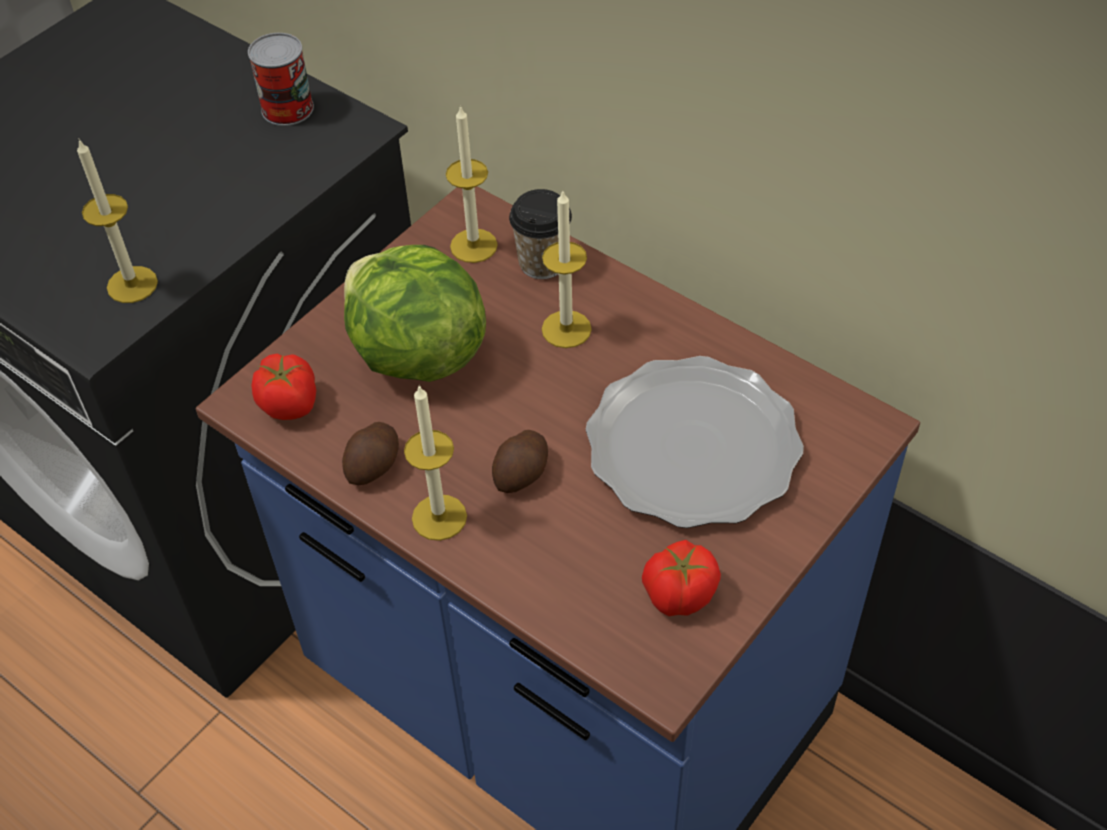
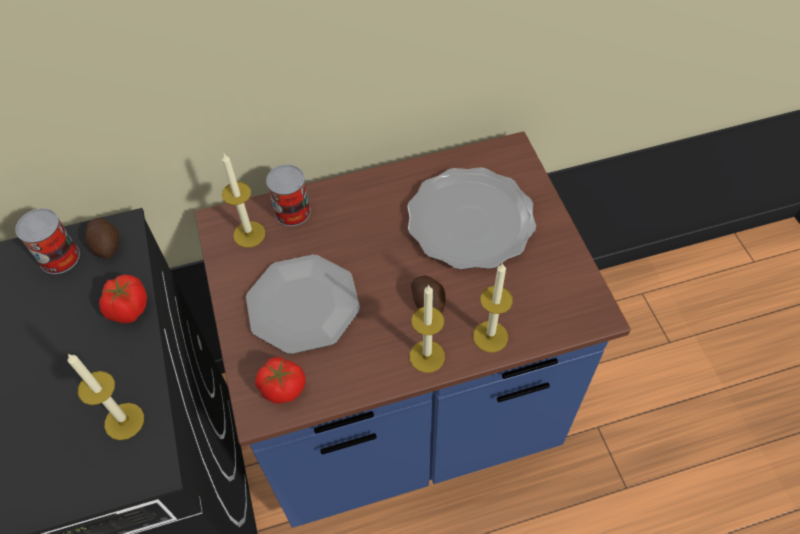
camera: 55 degrees left, 5 degrees up
(375, 465) = (365, 368): potato -> potato (107, 244)
(415, 355) = (303, 305): lettuce -> plate
(542, 263) = (292, 211): cup -> can
(566, 329) = (348, 228): candle -> candle (490, 336)
(678, 594) = (554, 279): tomato -> tomato (128, 309)

